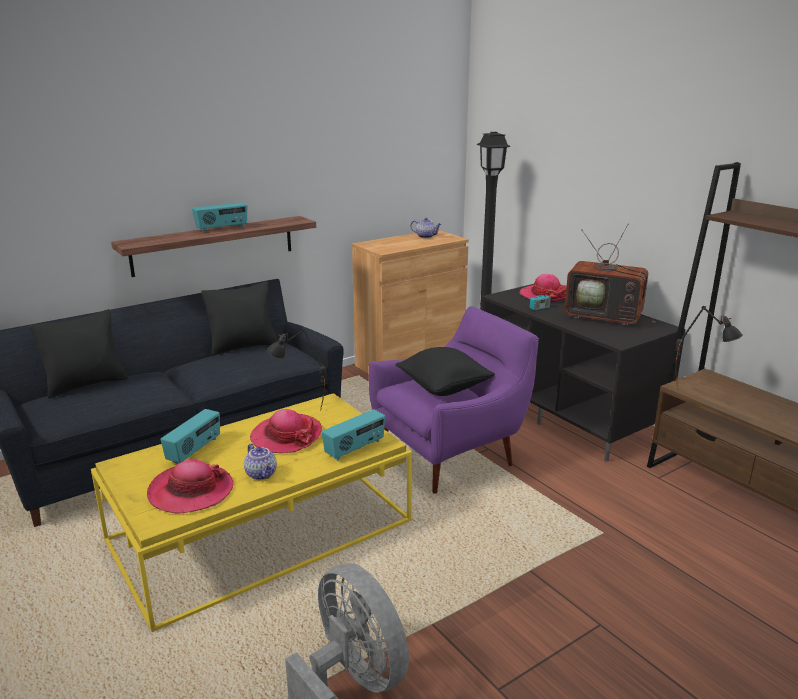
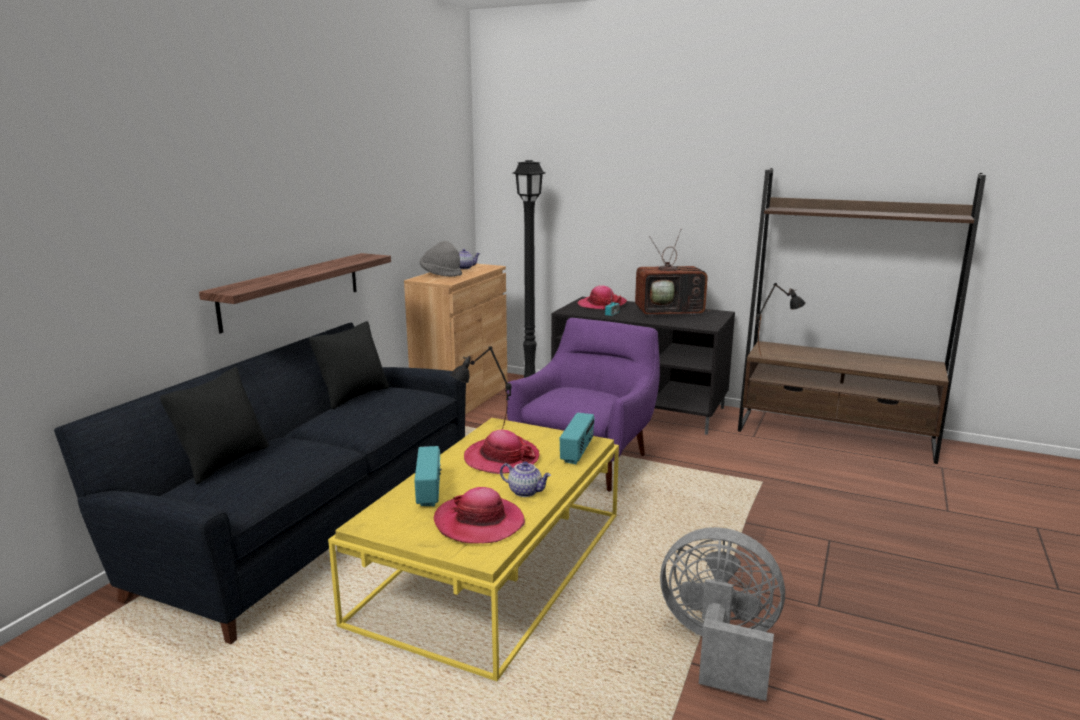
camera: 30 degrees left, 5 degrees down
(222, 229) = (306, 269): radio -> none
(392, 241) = (441, 274): none -> grey hat
(444, 388) = (583, 393): black pillow -> none

